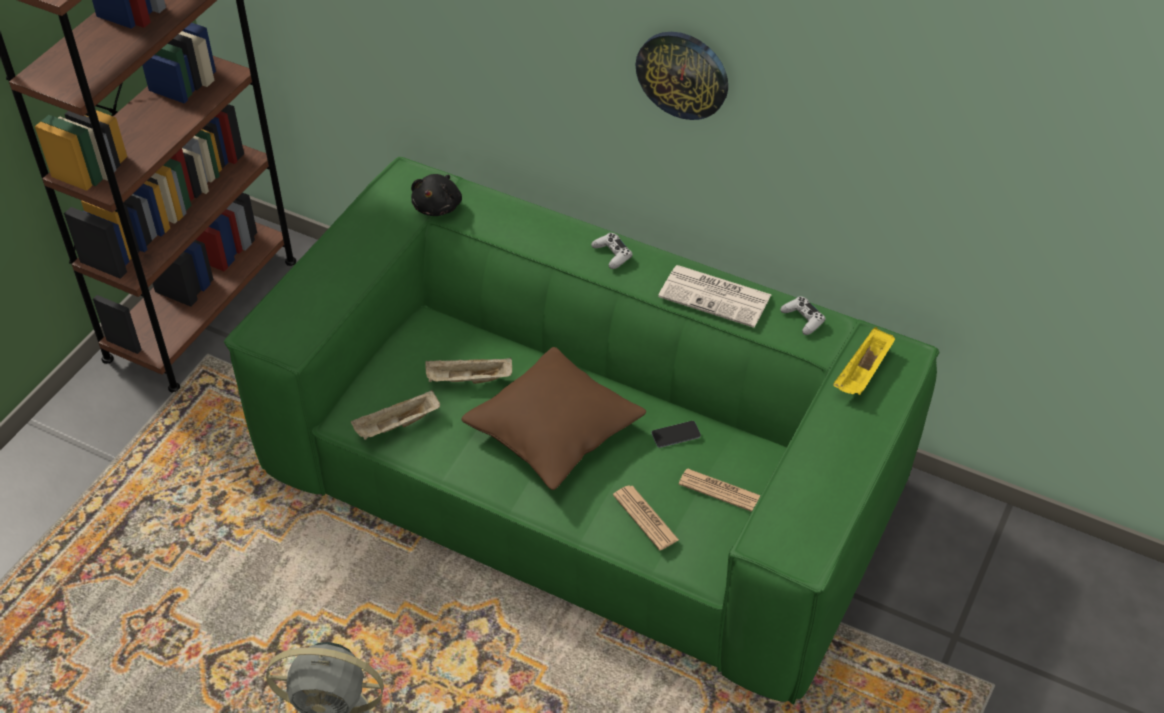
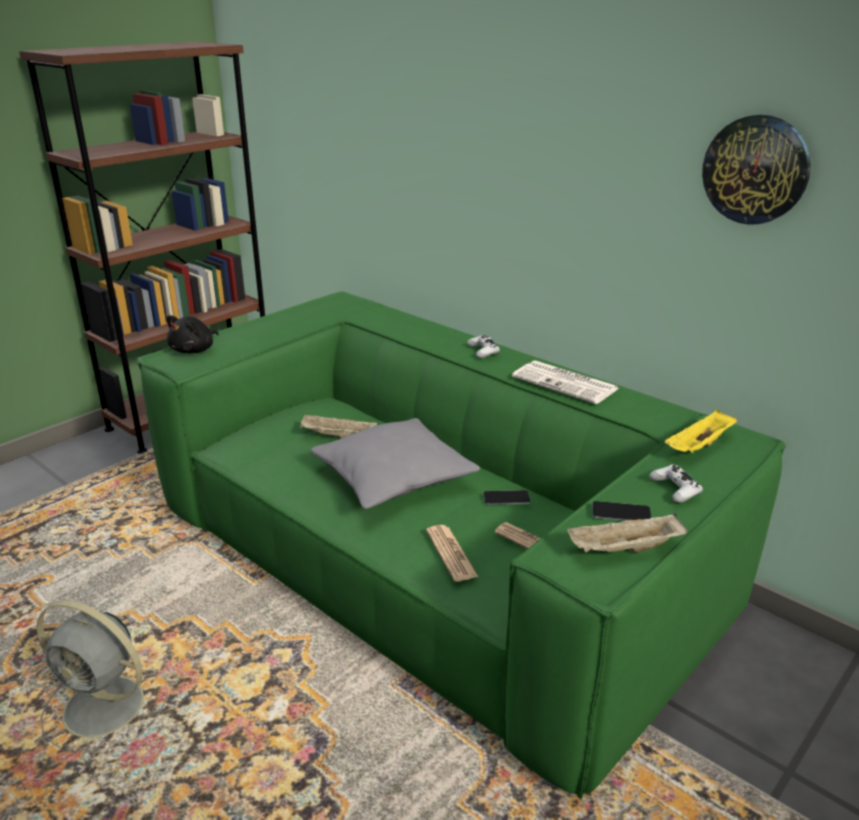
camera: 15 degrees right, 20 degrees down
(397, 426) = (260, 455): beige tray -> beige tray (624, 550)
(438, 206) = (356, 315): black plush toy -> black plush toy (194, 350)
(553, 431) = (393, 479): brown pillow -> grey pillow
(683, 74) = (553, 165): wall clock -> wall clock (755, 170)
(803, 319) = (646, 406): white game controller -> white game controller (675, 489)
(808, 478) = (621, 513): none -> phone

